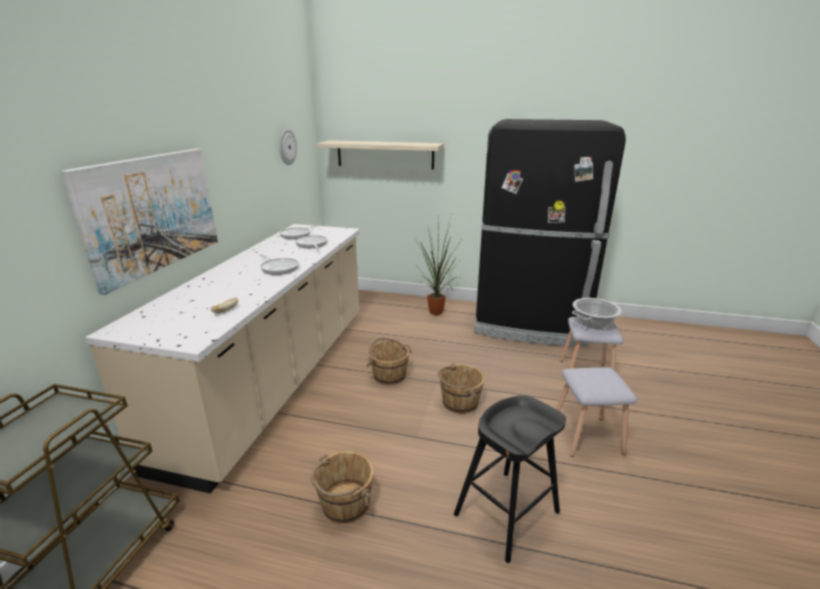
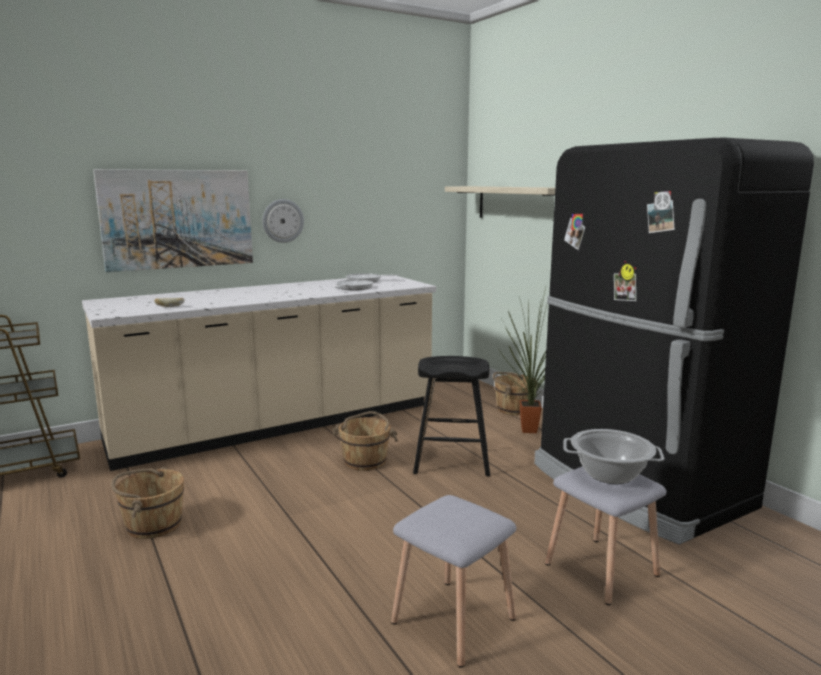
camera: 45 degrees right, 10 degrees down
(279, 268) = (278, 295): frying pan -> none
(287, 147) = (397, 186): wall clock -> wall clock (282, 221)
(459, 402) = (381, 512): brown bucket -> brown bucket (513, 409)
(506, 513) = (231, 614): black stool -> black stool (451, 461)

